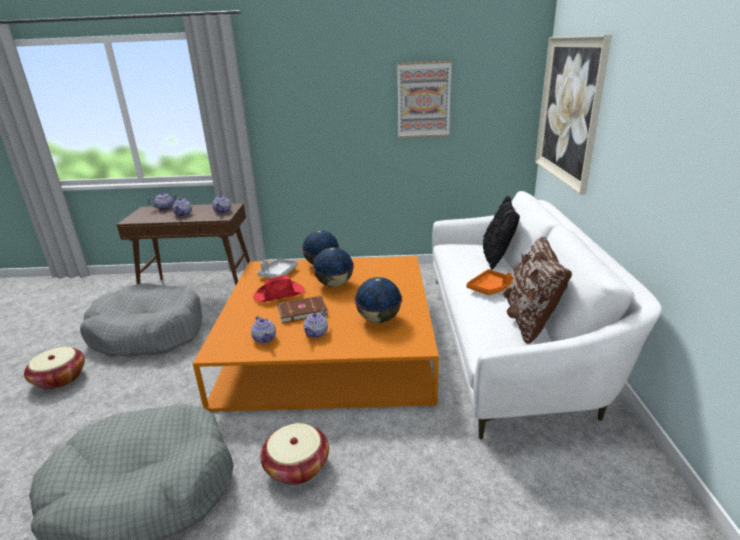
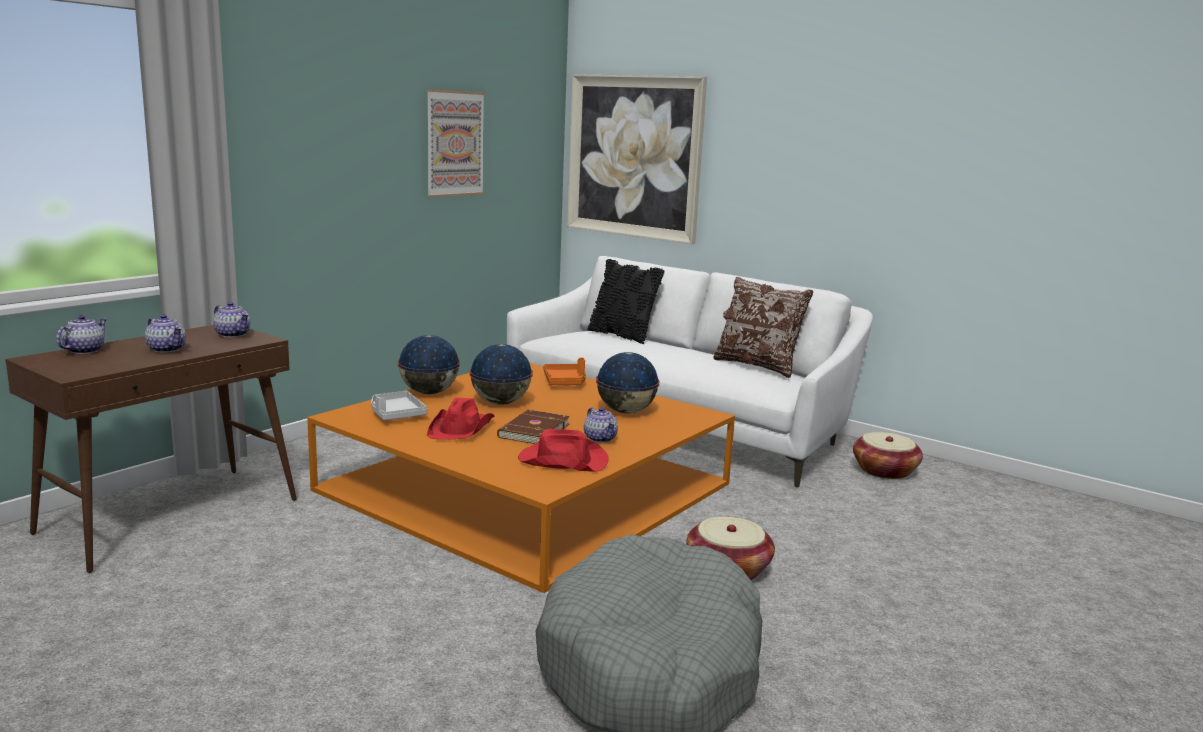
camera: 55 degrees left, 10 degrees down
(60, 378) = (216, 692): basket -> basket (884, 471)
(148, 332) = (226, 586): grey dog bed -> none
(264, 338) = (562, 460): teapot -> red hat
(490, 288) = (680, 354): orange tray -> orange tray (565, 382)

